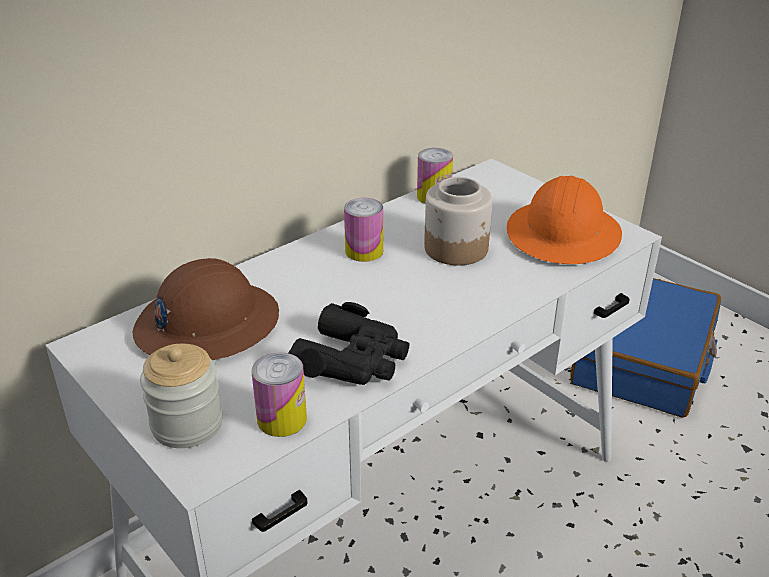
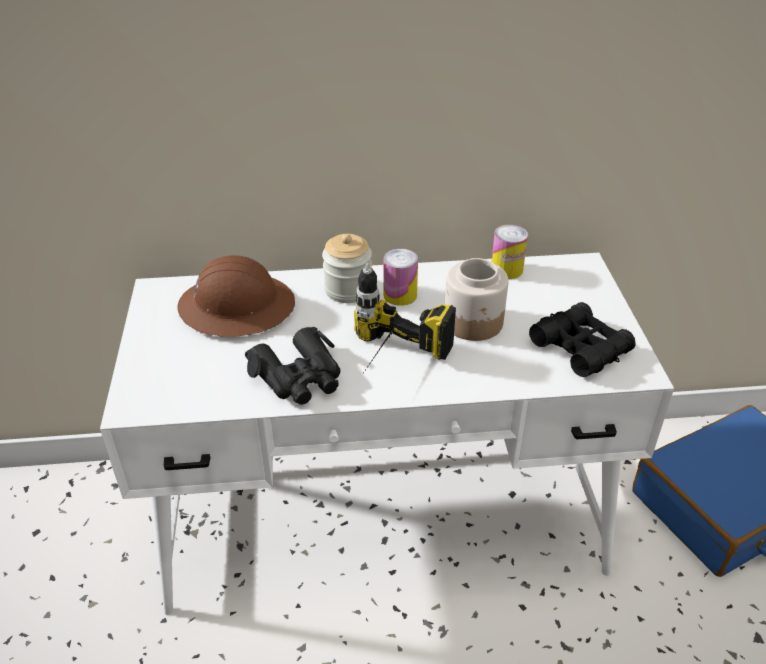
camera: 35 degrees right, 5 degrees up
(187, 424) = (155, 372): jar -> jar (348, 290)
(282, 419) = (210, 397): can -> none
(425, 314) = (387, 366): none -> power drill
(563, 234) = (580, 348): orange hard hat -> black binoculars

